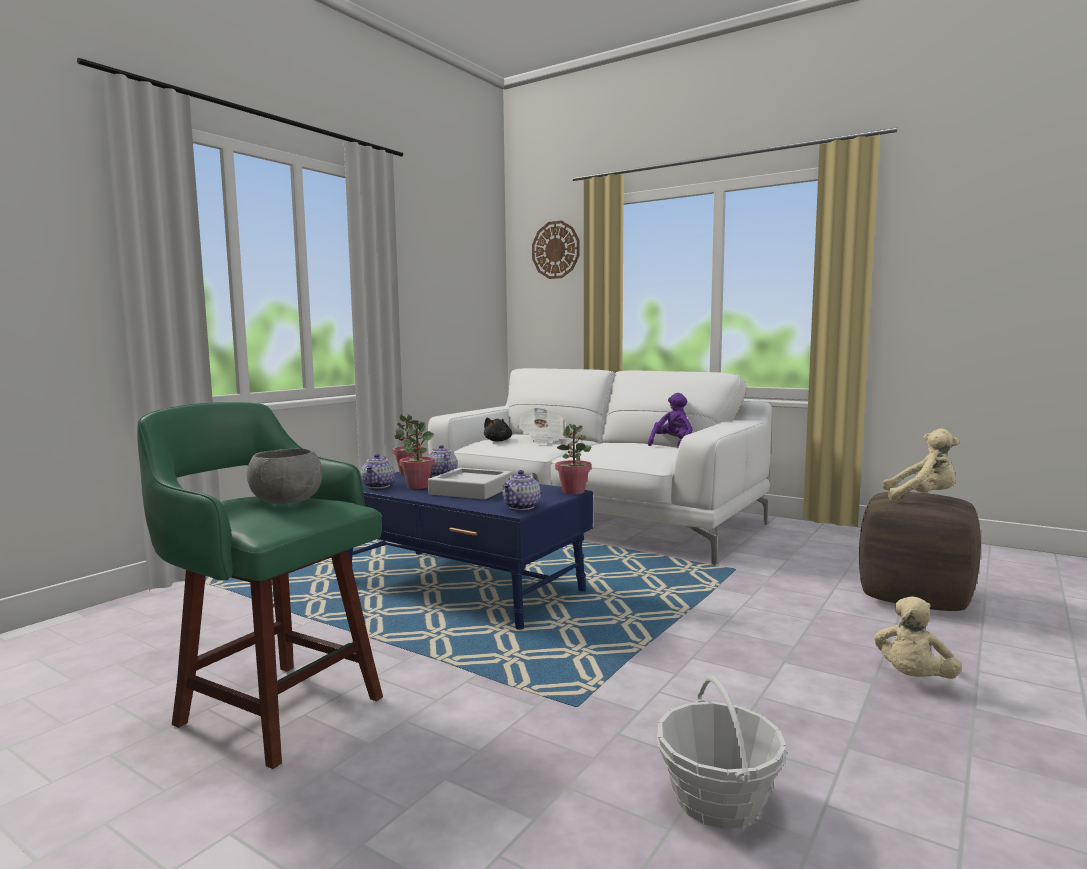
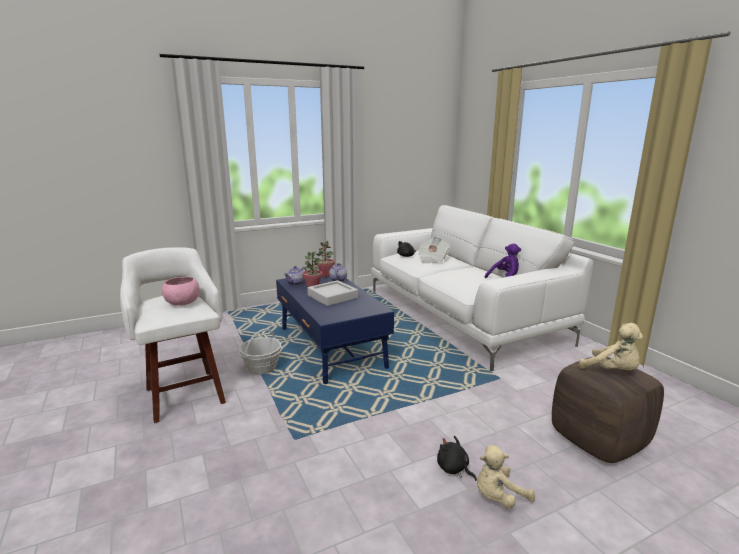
camera: 30 degrees right, 10 degrees up
(275, 708) = (184, 393): green stool -> white stool
(287, 501) = (183, 303): grey bowl -> pink bowl
(522, 507) = (334, 317): teapot -> none
(555, 250) = (483, 121): wall clock -> none
(573, 491) = (381, 310): potted plant -> none
(718, 800) = (290, 517): basket -> basket (262, 367)
(827, 669) = (454, 469): none -> black plush toy

